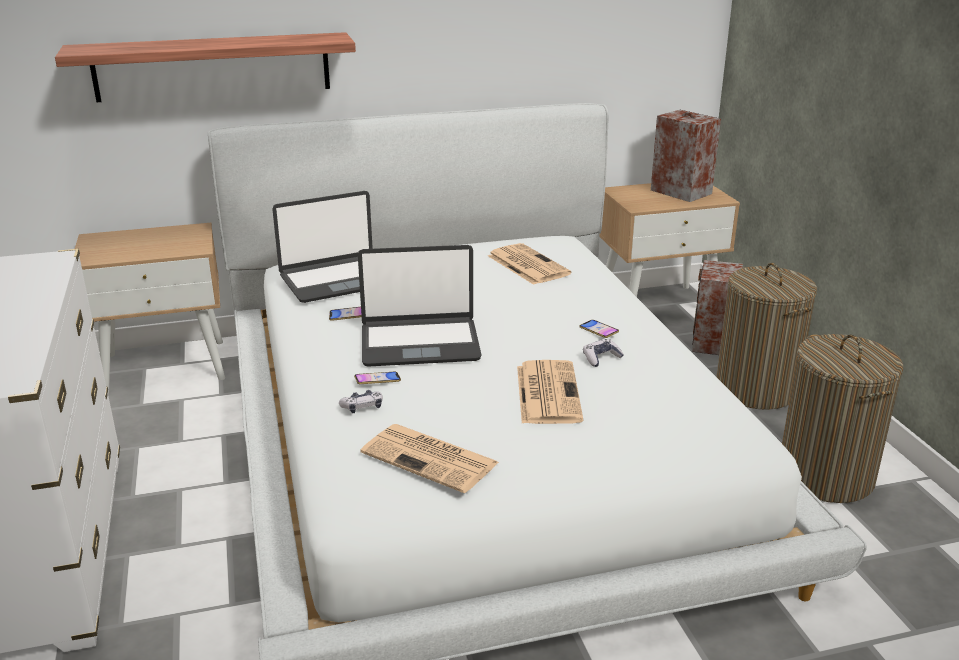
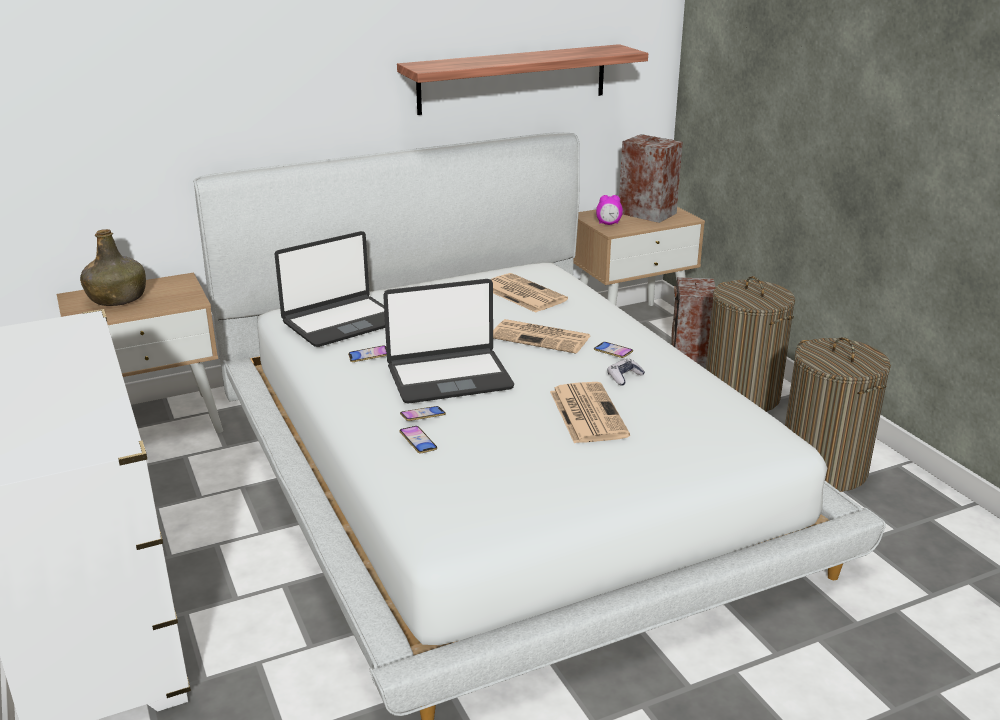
camera: 10 degrees left, 0 degrees up
(130, 242) = (117, 298): none -> green bottle
(213, 67) = (192, 113): shelf -> shelf (513, 79)
(362, 407) = (418, 442): game controller -> phone
(432, 458) = (503, 483): newspaper -> newspaper (542, 337)
(636, 200) = (608, 224): none -> alarm clock

